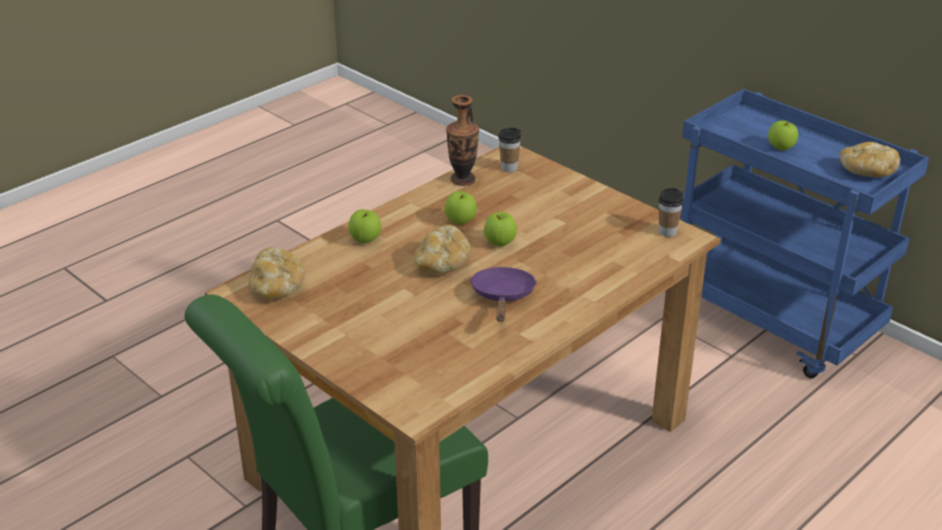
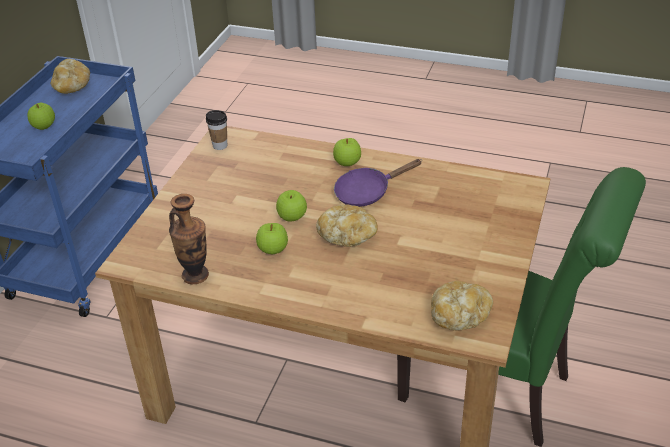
camera: 115 degrees left, 5 degrees up
(365, 240) = (344, 295): apple -> apple (347, 163)
(509, 168) = (155, 254): cup -> none

